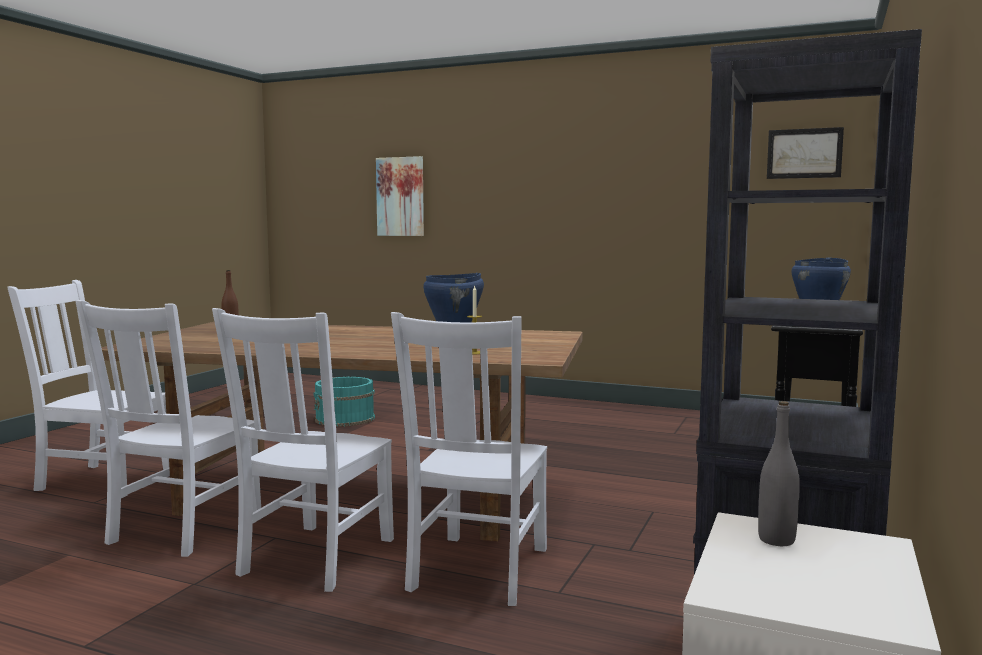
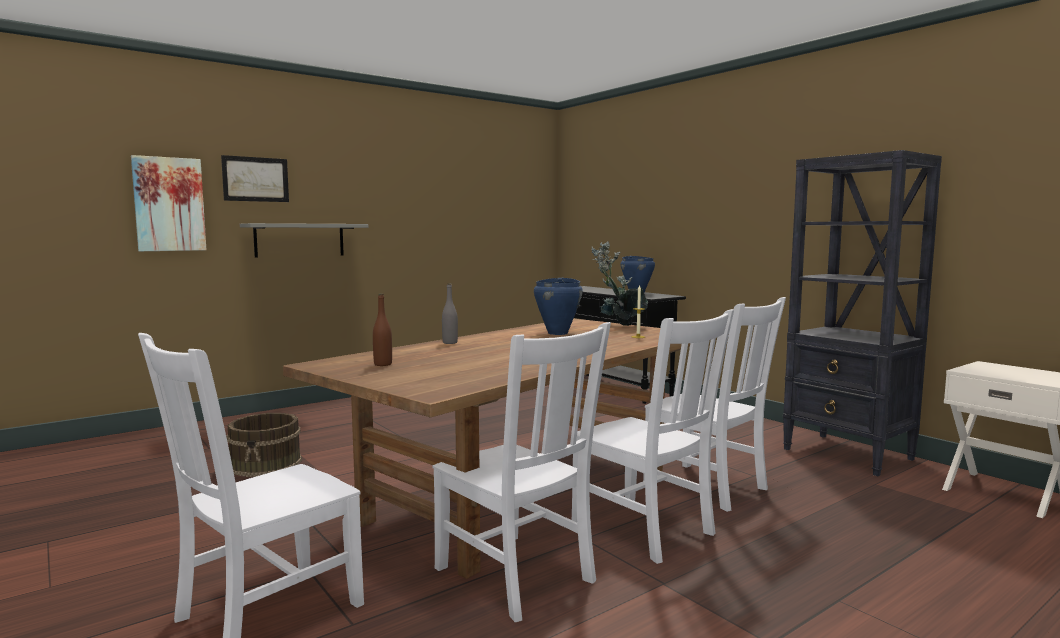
camera: 60 degrees left, 0 degrees up
(345, 419) = (266, 464): turquoise bucket -> brown bucket
(500, 228) = (299, 240): none -> grey shelf
(545, 344) = (618, 326): none -> potted plant
(776, 540) = (985, 370): grey bottle -> grey bottle (450, 342)
(804, 153) = (525, 186): picture -> picture (255, 179)

